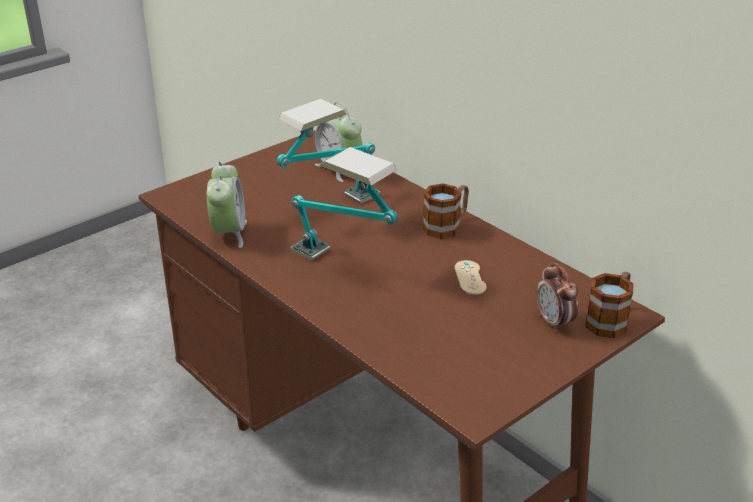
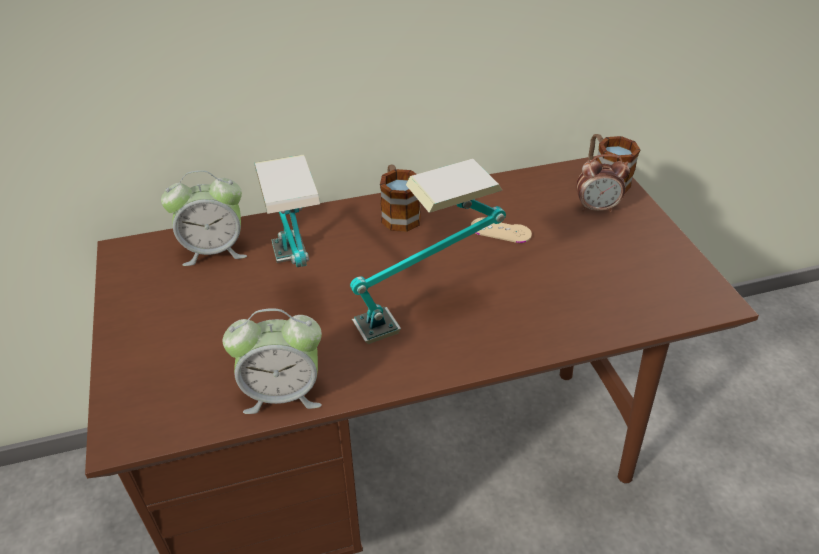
camera: 65 degrees left, 10 degrees up
(229, 233) = (283, 393): alarm clock -> alarm clock turned 150 degrees clockwise

